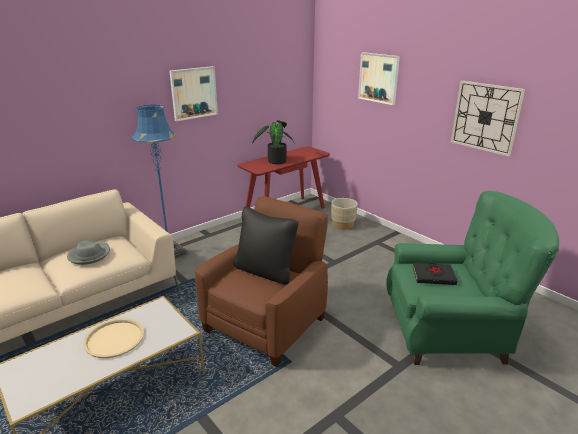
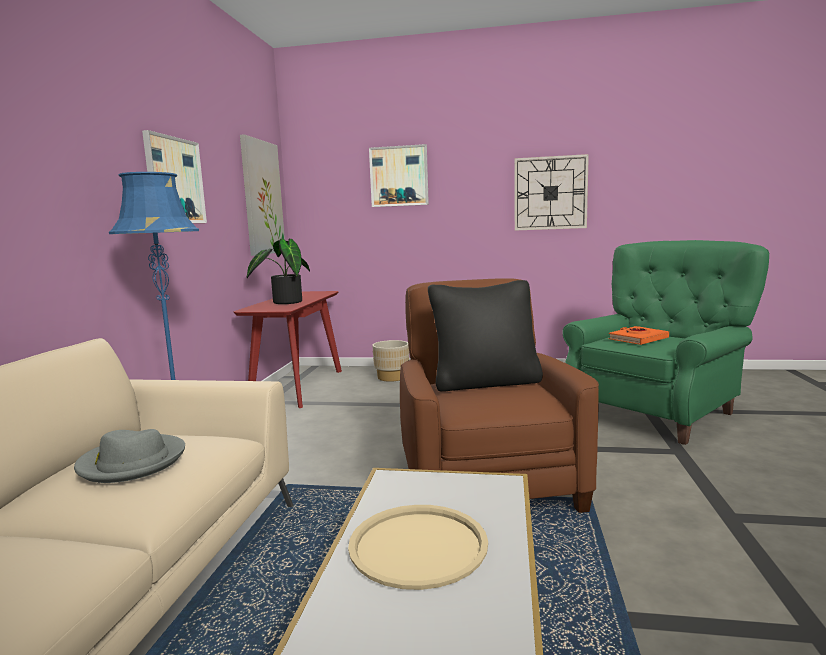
camera: 40 degrees left, 15 degrees down
(282, 85) = (262, 198): none -> picture
(433, 276) = (638, 339): black book -> orange book

